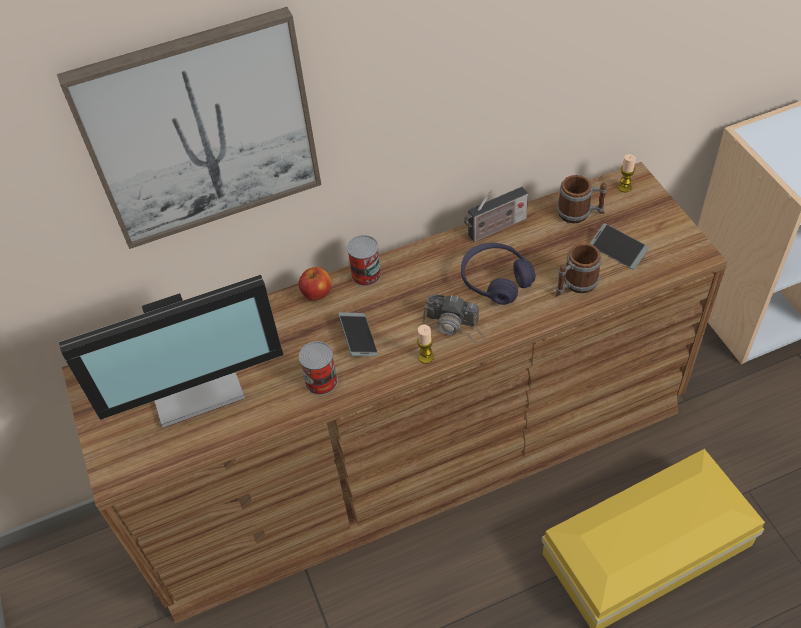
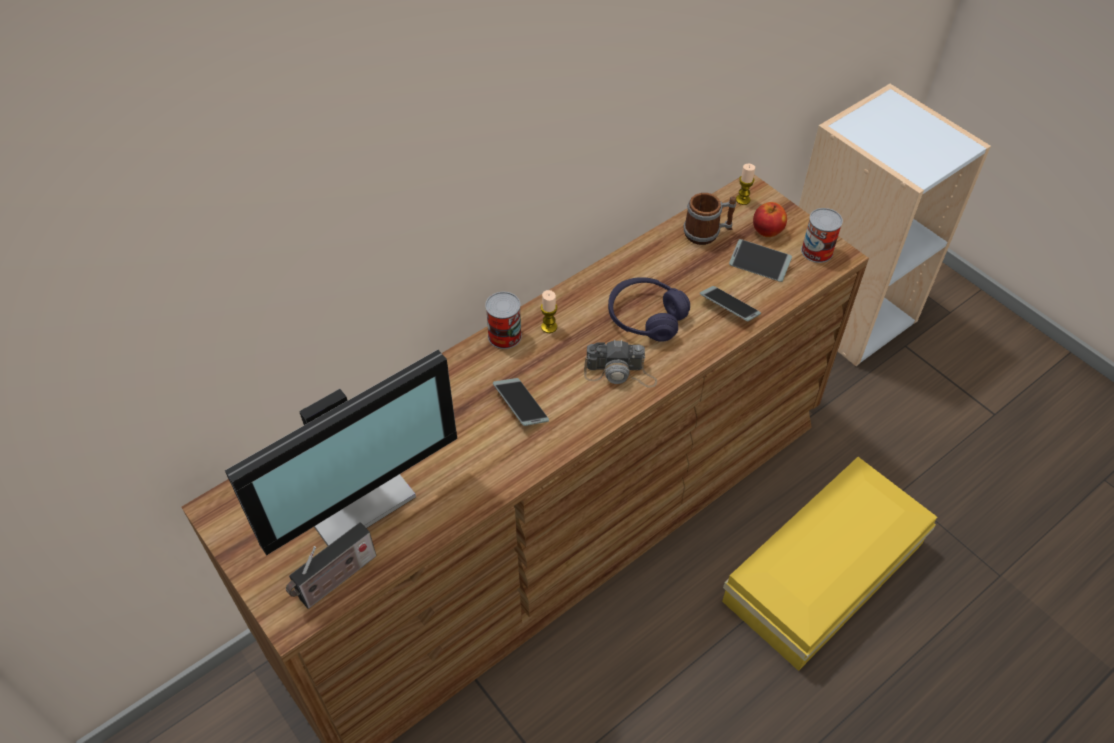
camera: 20 degrees left, 0 degrees up
(201, 130) = (335, 196): picture -> none
(317, 294) = (457, 366): apple -> apple (767, 231)
(321, 381) = (496, 460): can -> can (817, 251)
(426, 357) = (601, 412): candle -> candle (549, 327)
(495, 229) = (626, 264): radio -> radio (335, 581)
(575, 285) = (729, 308): mug -> phone

